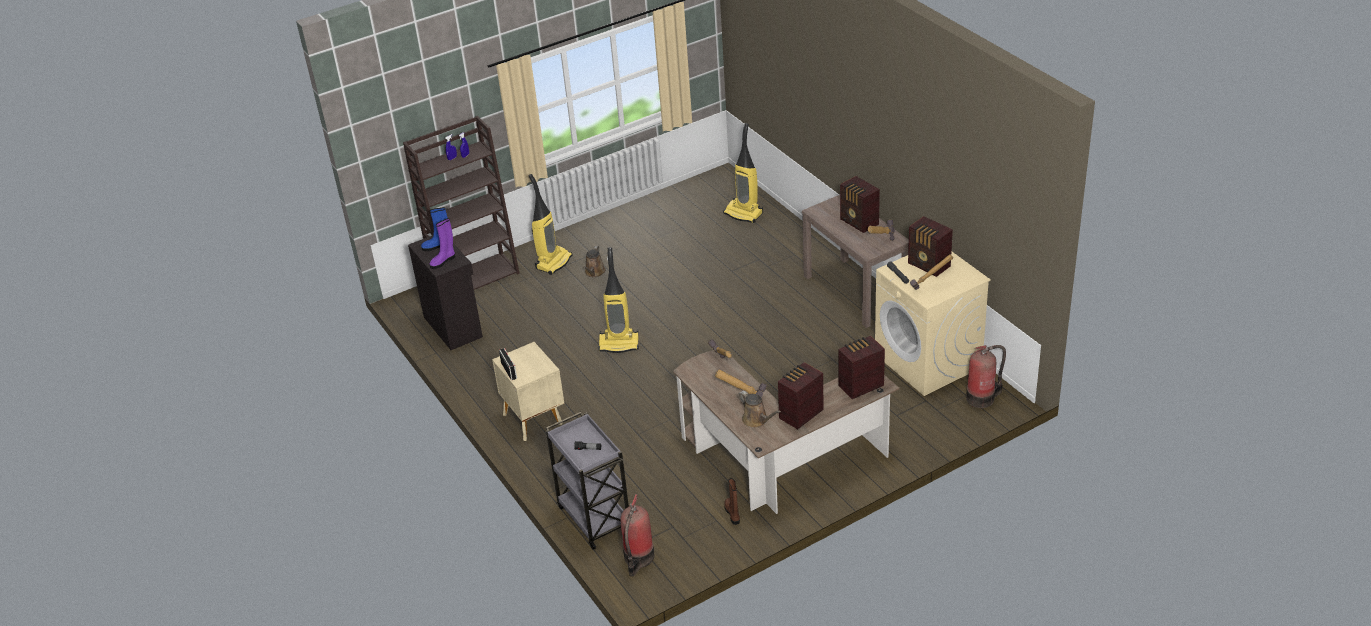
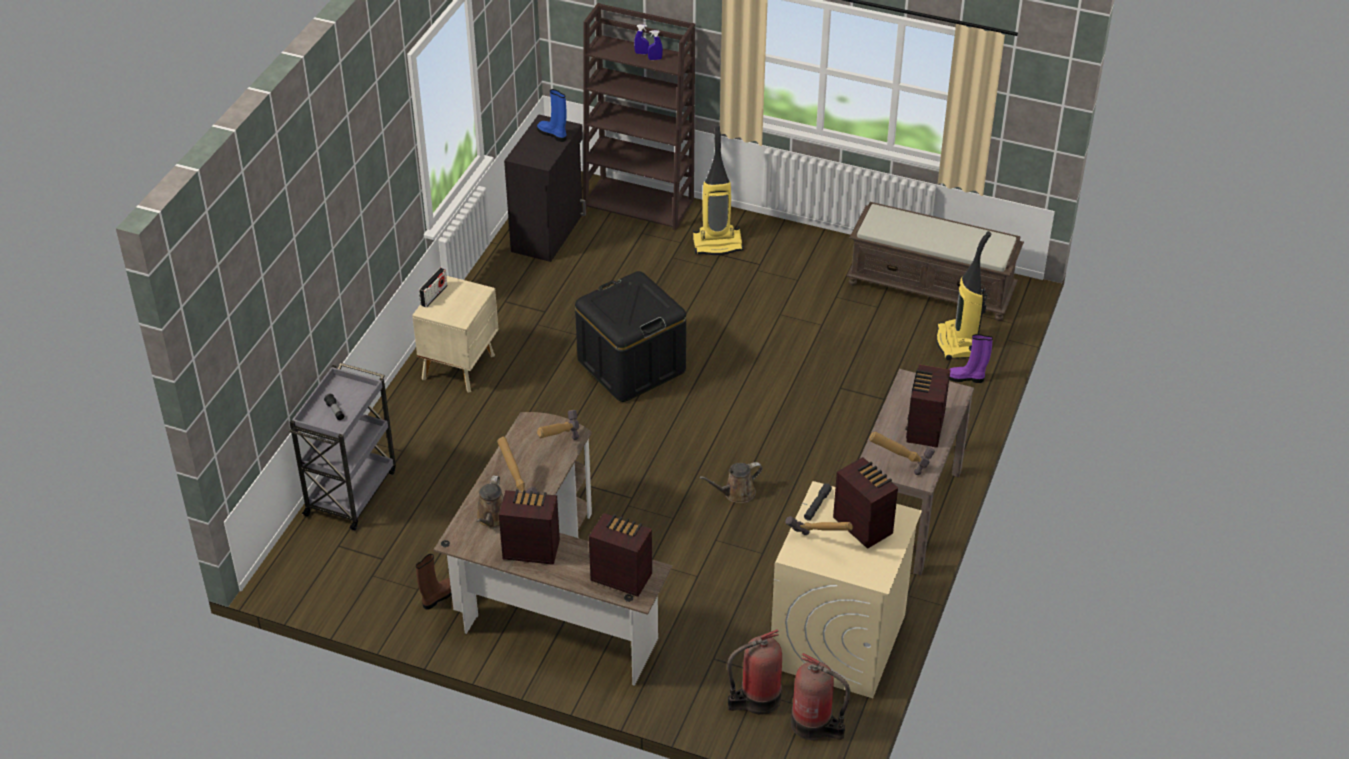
camera: 50 degrees right, 5 degrees up
(443, 261) = (533, 152): purple boot -> purple boot (966, 378)
(594, 272) = (730, 283): brown watering can -> brown watering can (736, 493)
(619, 343) = (631, 366): vacuum cleaner -> black storage box
(638, 558) = (317, 557): fire extinguisher -> fire extinguisher (757, 699)
(689, 201) = (932, 287): none -> brown bench
(929, 265) = (862, 524): radio -> radio turned 135 degrees clockwise

